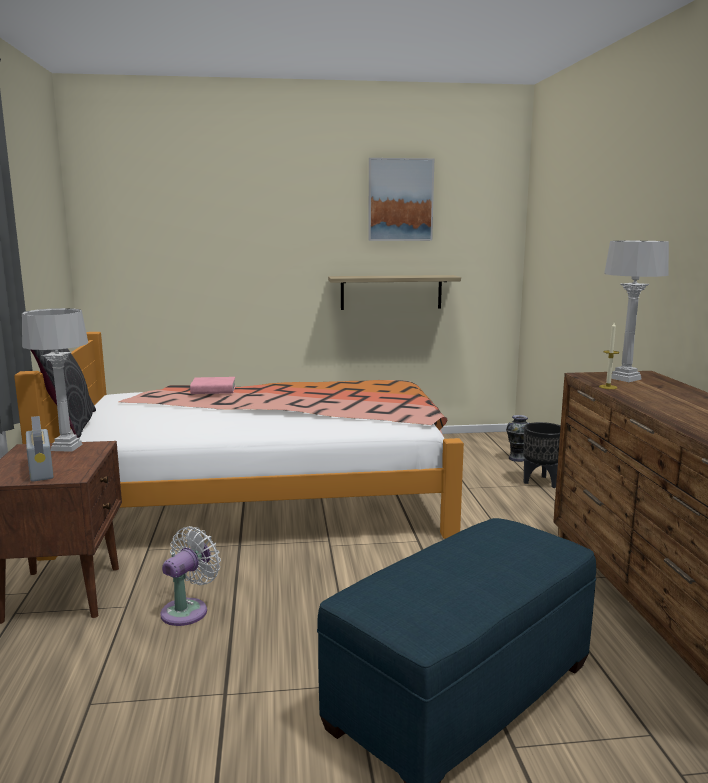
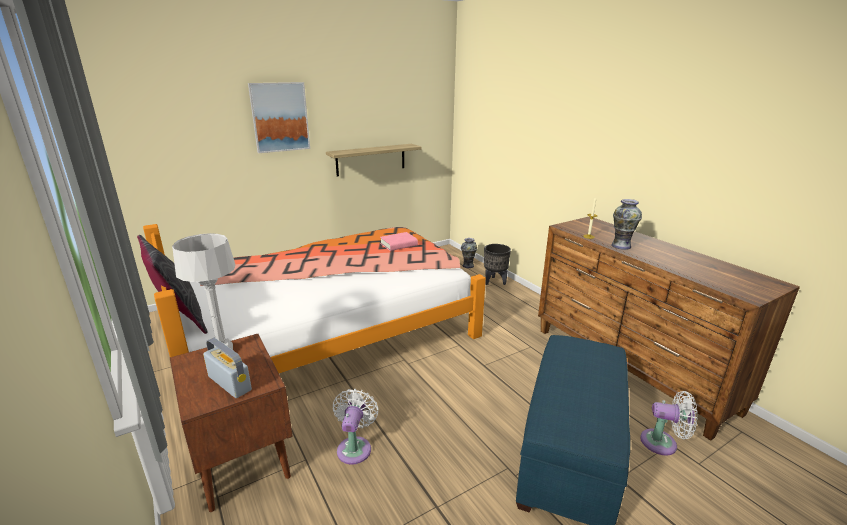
camera: 25 degrees left, 10 degrees up
(213, 390) = (271, 259): pink book -> pink book (398, 244)
(400, 200) = (373, 89): picture -> picture (280, 117)
(625, 378) = (587, 226): grey table lamp -> none
(637, 730) = (662, 443): none -> white fan
(645, 399) = (620, 246): none -> vase

